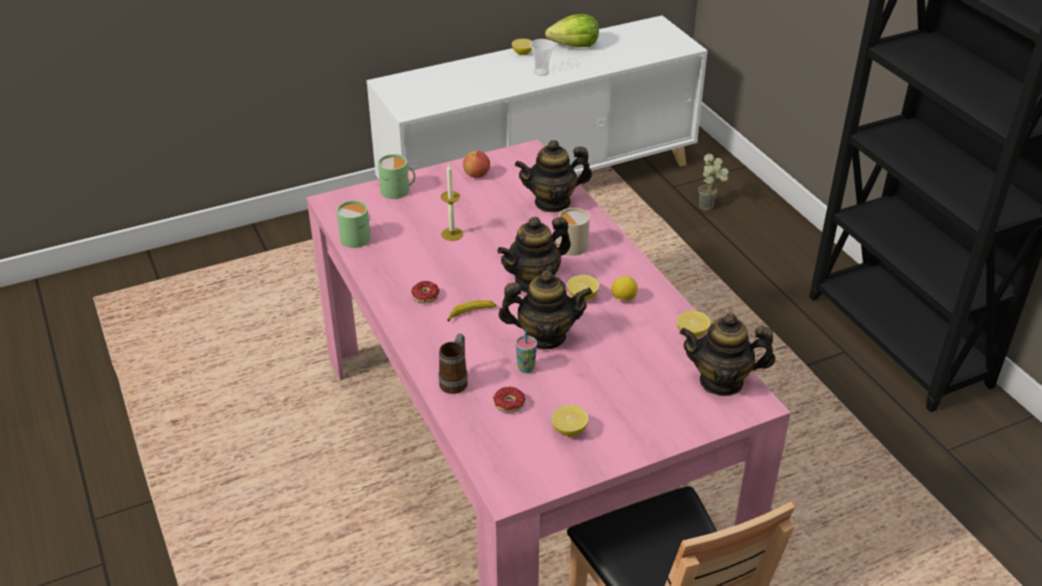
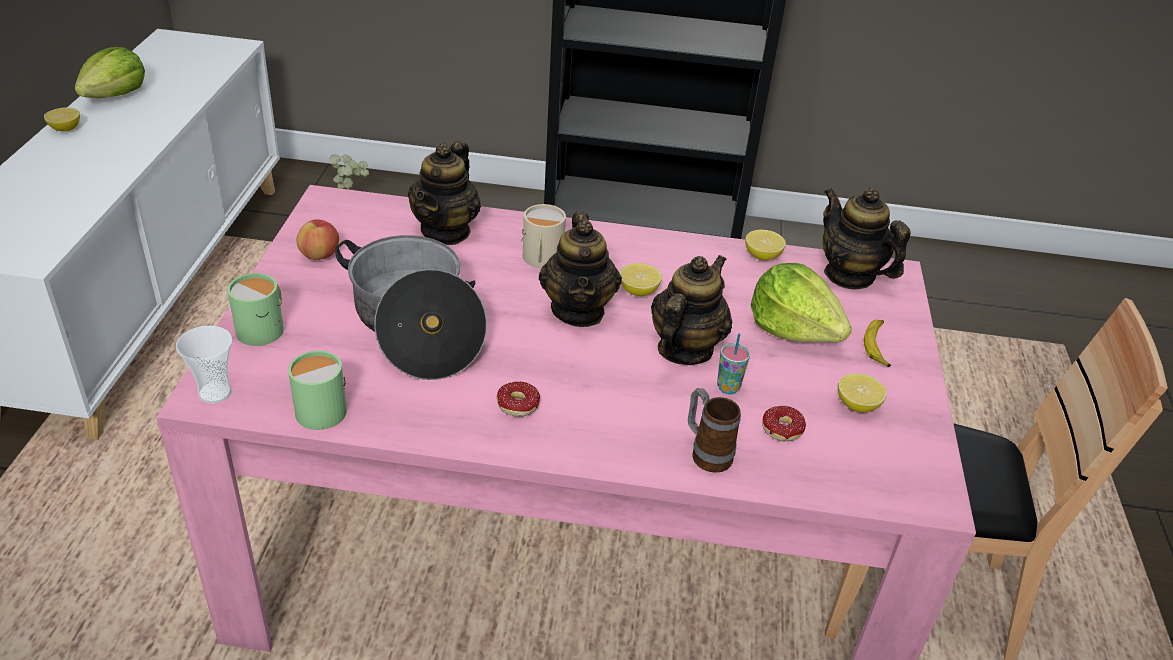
camera: 60 degrees left, 0 degrees up
(452, 234) = (415, 327): candle -> cooking pot
(471, 313) = (590, 383): banana -> banana (877, 346)
(541, 72) = (127, 137): cup -> cup (215, 393)
(622, 375) = (793, 328): none -> lettuce
(623, 299) = (669, 268): lemon -> none
(721, 381) = (849, 275): teapot -> teapot turned 105 degrees clockwise

